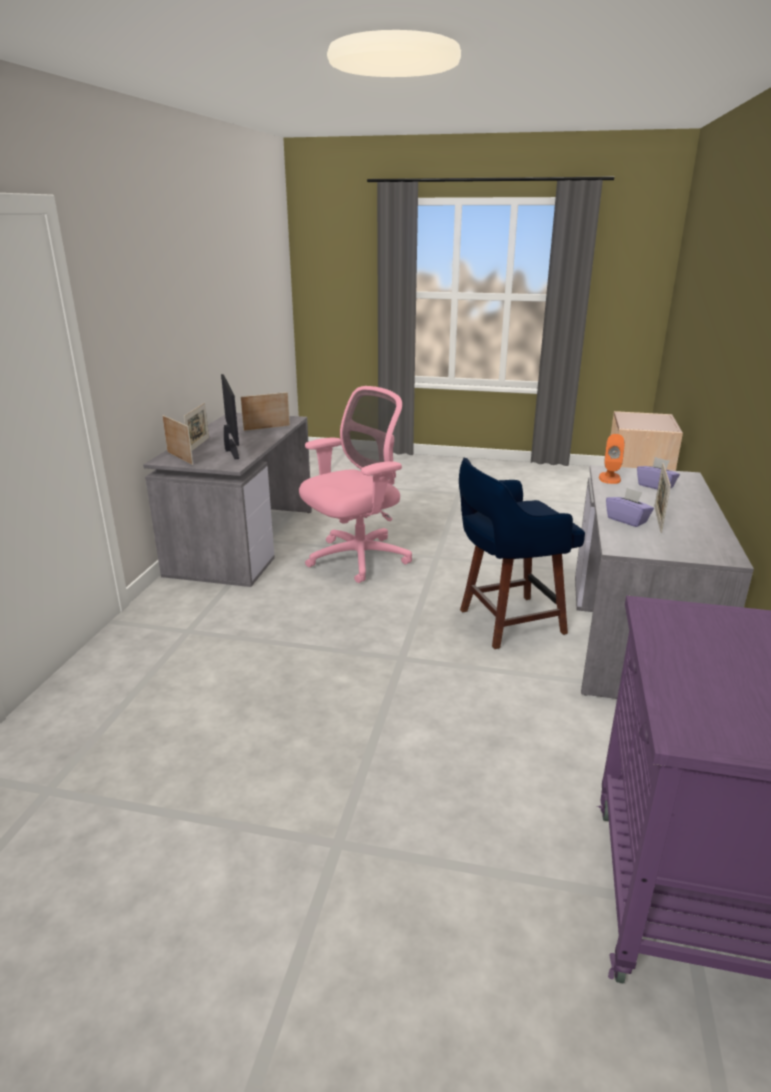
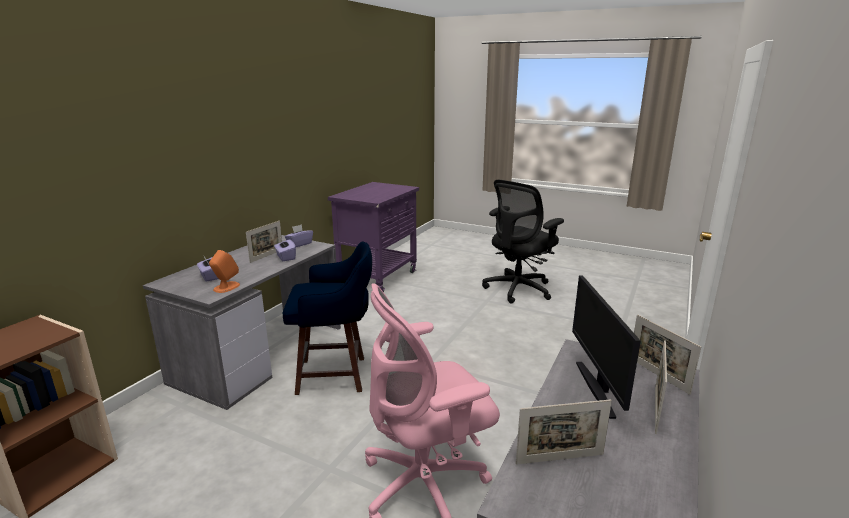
camera: 165 degrees left, 5 degrees down
(243, 944) = (520, 287): none -> black office chair
(659, 547) = (299, 244): none -> purple tissue box

